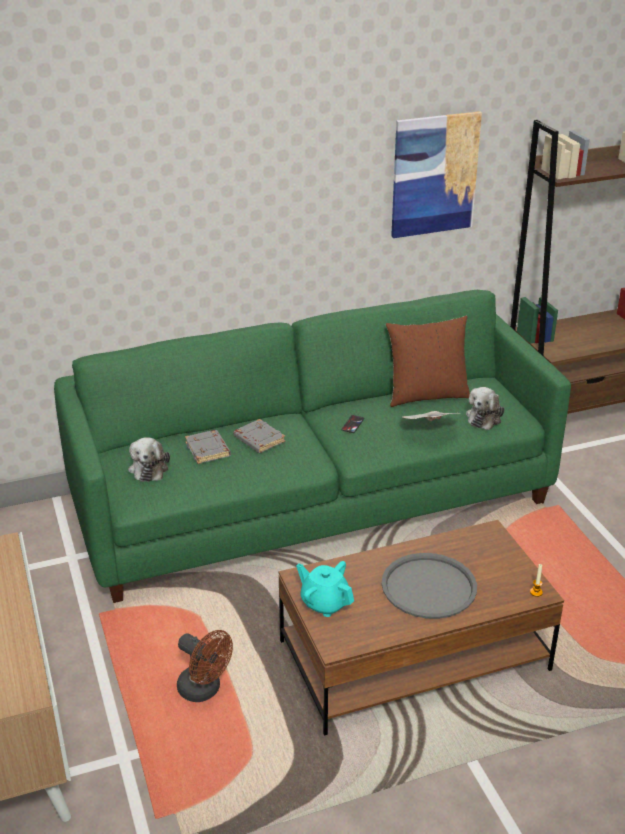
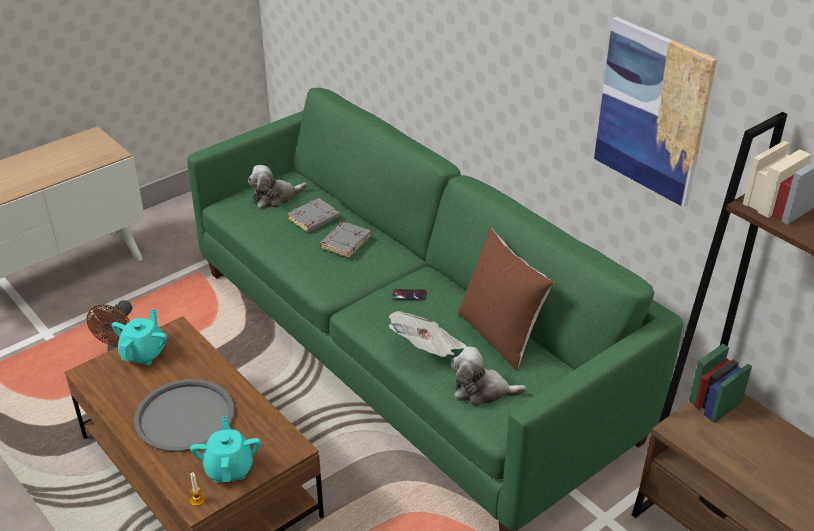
camera: 70 degrees right, 5 degrees up
(503, 569) = (229, 468): none -> turquoise teapot

